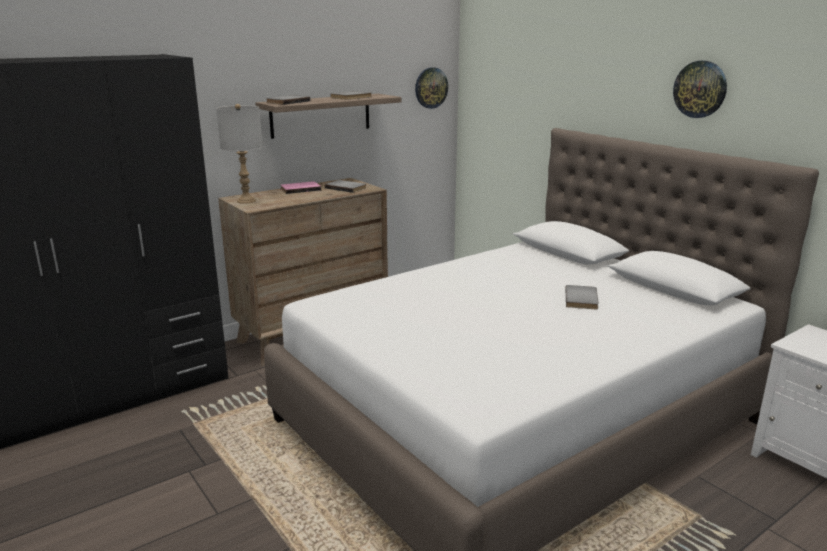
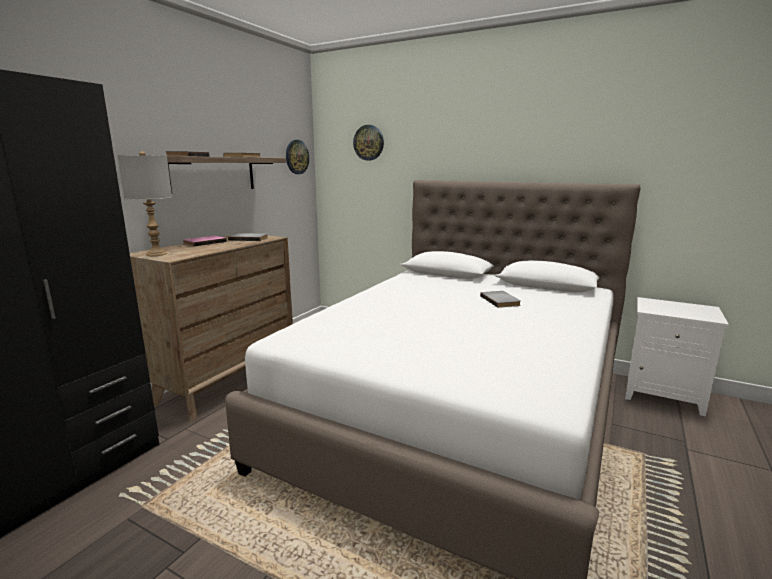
camera: 25 degrees left, 5 degrees down
(700, 89) = (537, 138): wall clock -> wall clock (368, 142)

